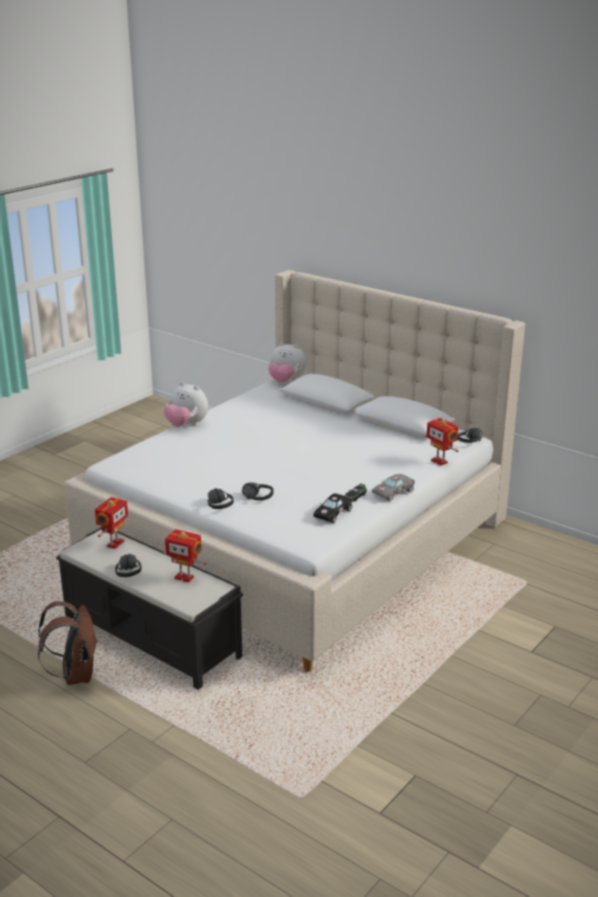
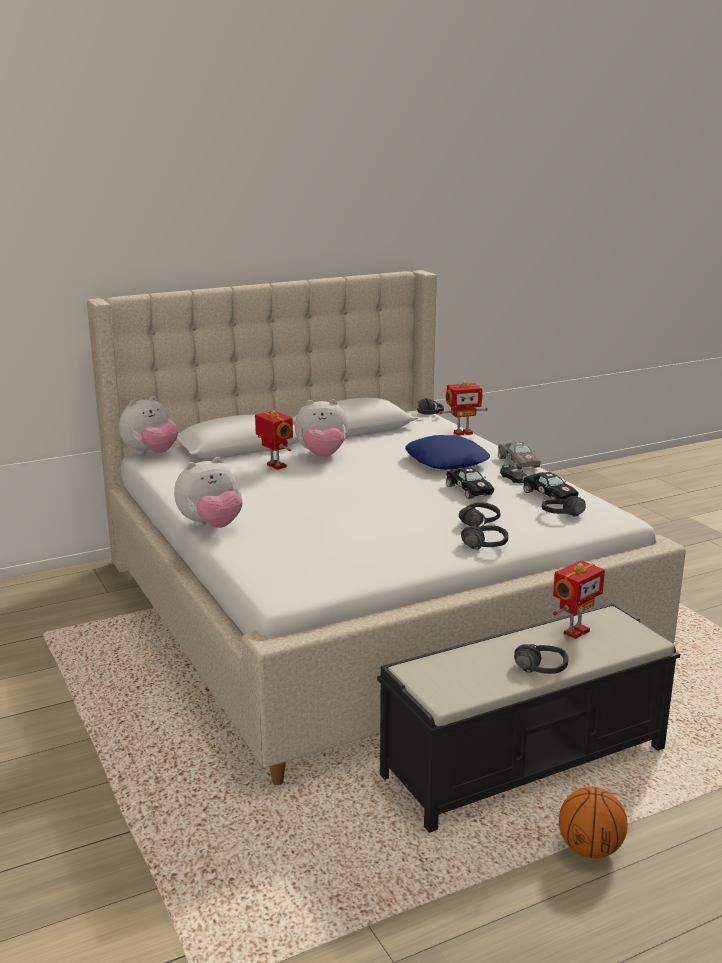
camera: 65 degrees left, 5 degrees down
(75, 675) = (589, 849): brown backpack -> basketball
(114, 543) = (448, 666): toy robot -> toy robot (275, 466)
(293, 525) = (565, 517): none -> black headphones
(315, 484) = (468, 489): none -> black toy car
(332, 427) = (322, 456): none -> plush toy
(367, 467) = (447, 461): none -> blue pillow

